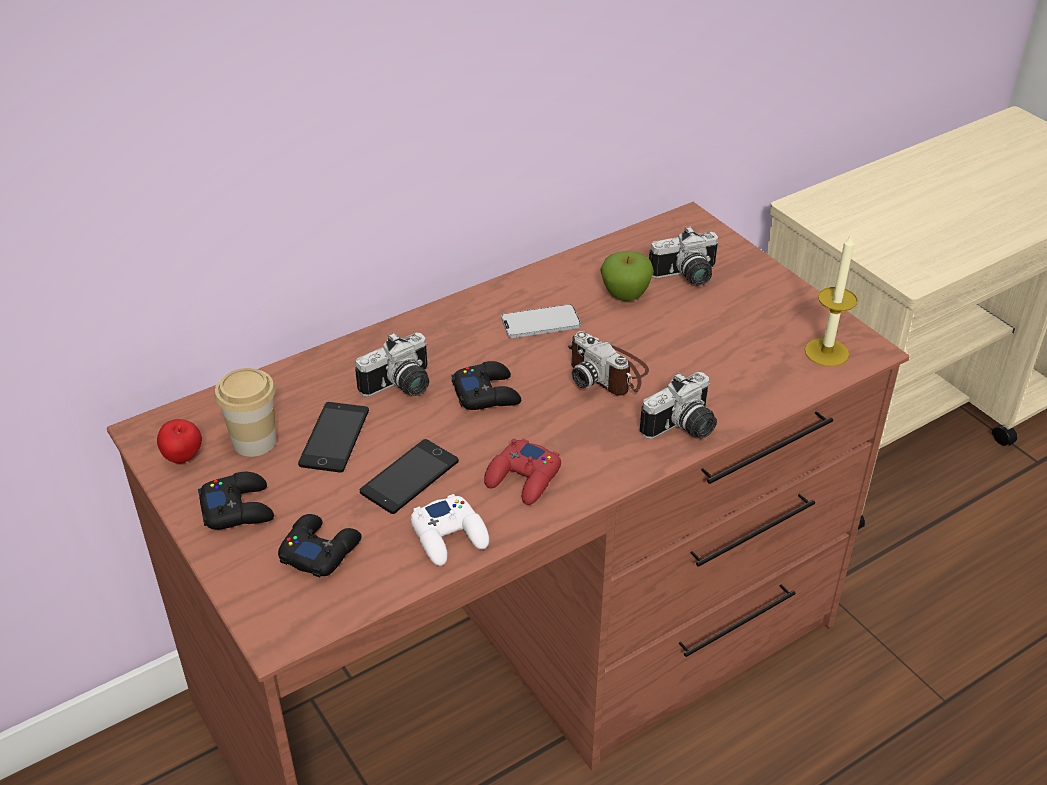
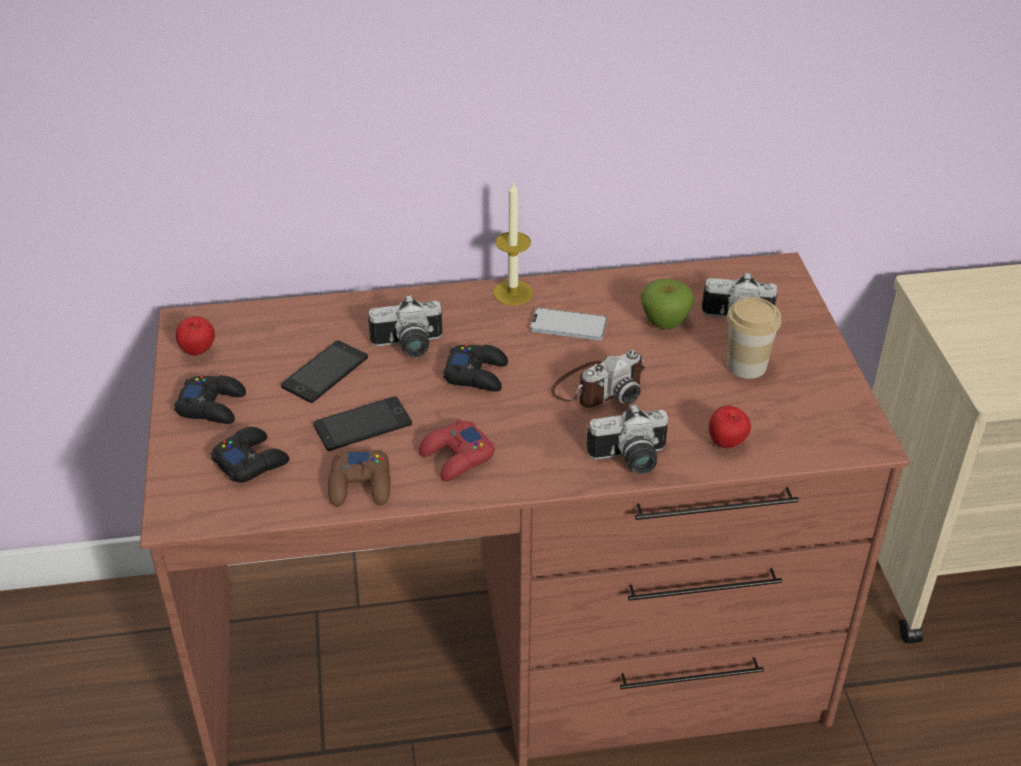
camera: 25 degrees right, 0 degrees up
(254, 441) = (261, 355): cup -> cup (746, 365)
(449, 536) = (361, 485): white game controller -> brown game controller
(608, 372) = (598, 387): camera -> camera turned 105 degrees counterclockwise
(755, 387) = (727, 444): none -> apple
(826, 352) = (823, 433): candle -> candle (513, 293)

